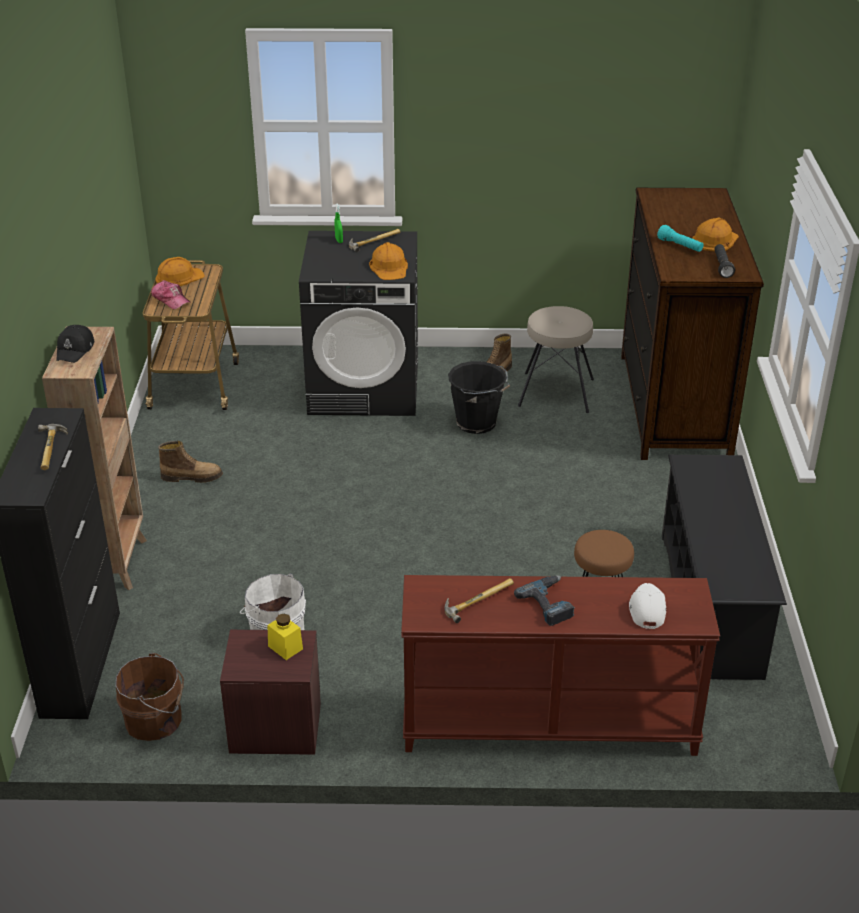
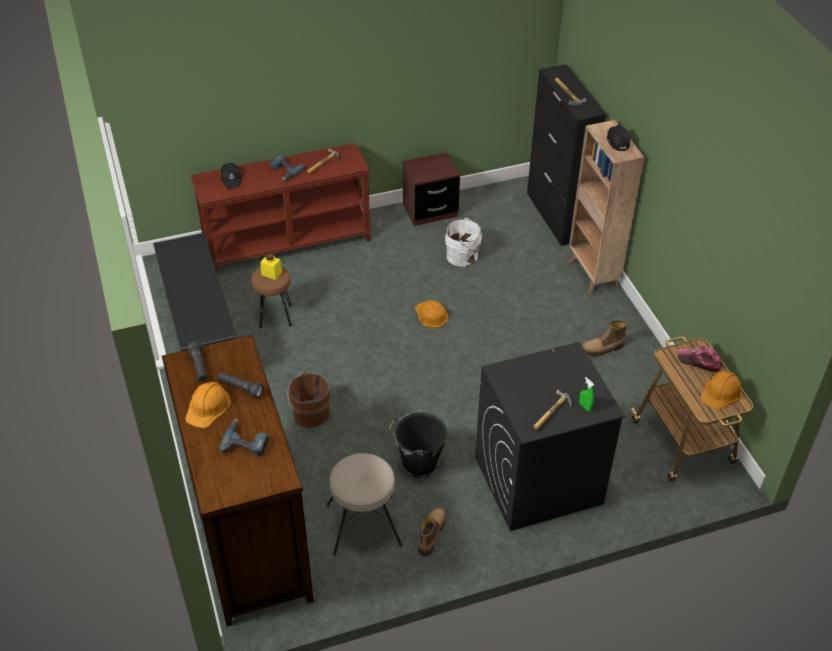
camera: 160 degrees right, 10 degrees up
(156, 720) = (492, 200): brown bucket -> brown bucket (309, 413)
(285, 647) = (425, 172): yellow jar -> yellow jar (271, 273)
(389, 267) = (514, 379): orange hard hat -> orange hard hat (431, 315)
(646, 609) = (231, 179): white cap -> black cap
(680, 216) = (246, 441): none -> power drill
(680, 246) = (240, 388): turquoise flashlight -> black flashlight

